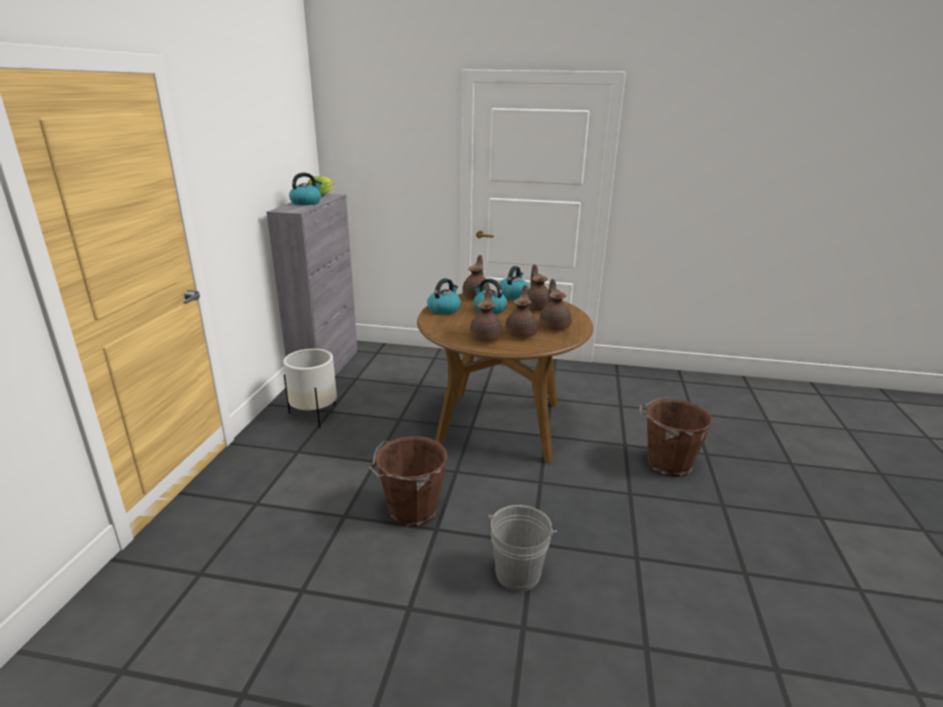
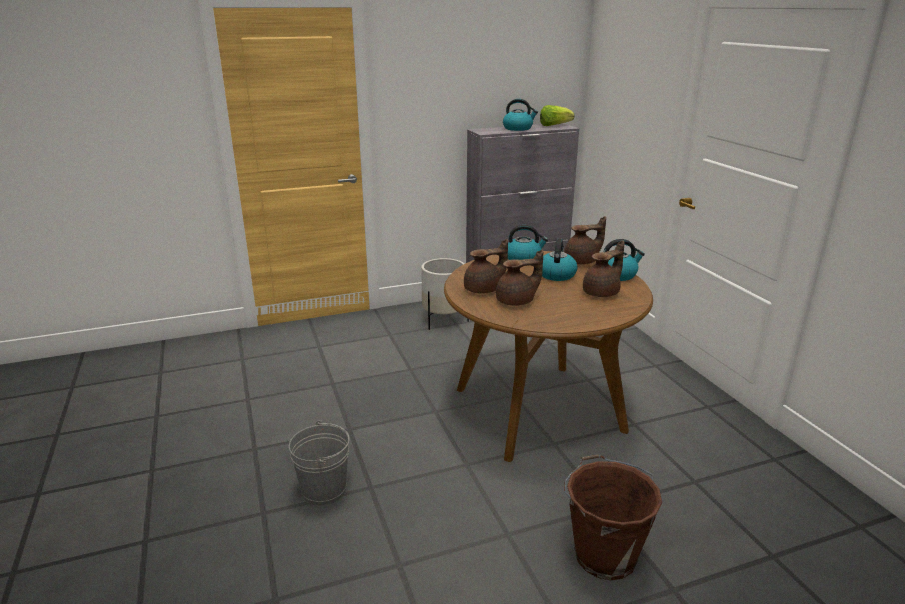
camera: 60 degrees right, 0 degrees up
(411, 511) = (361, 409): brown bucket -> none
(554, 326) = (563, 311): brown teapot -> none

